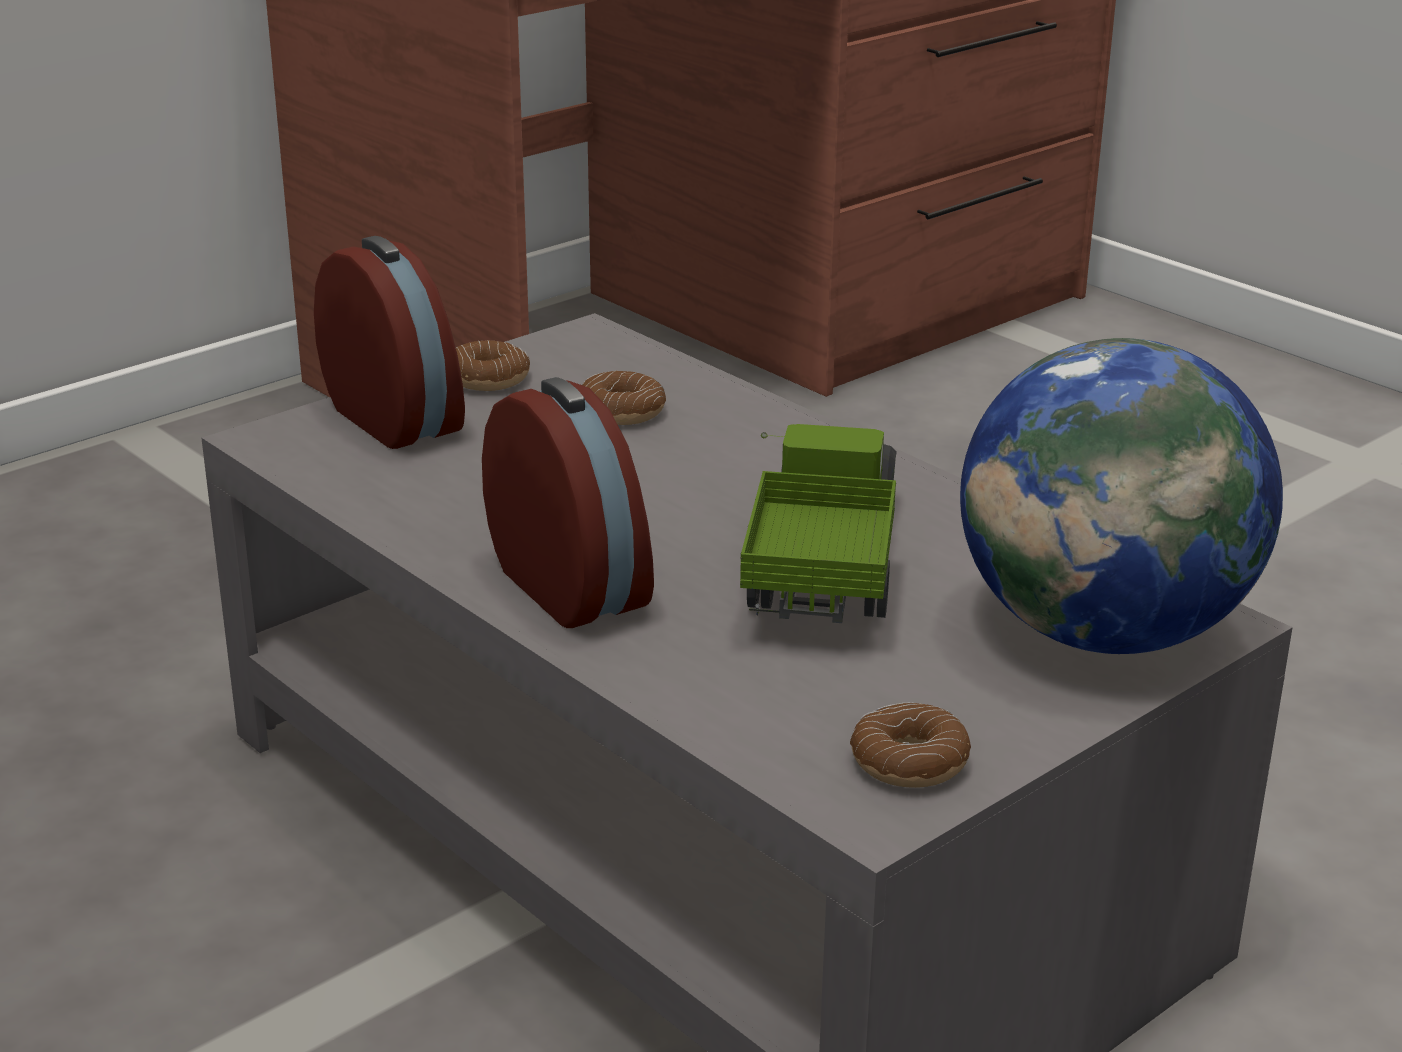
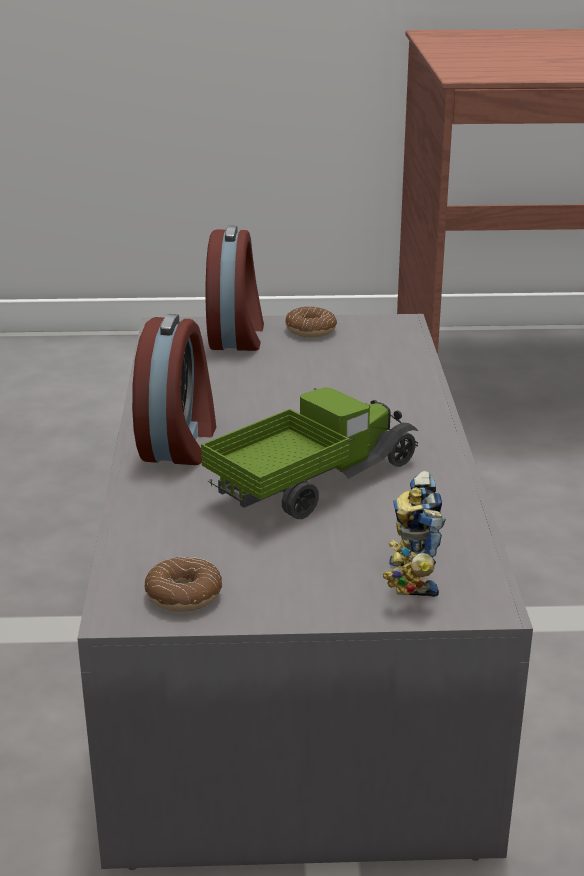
camera: 40 degrees right, 0 degrees up
(622, 412) = (348, 367): donut -> none
(1104, 631) = (407, 579): globe -> toy robot

